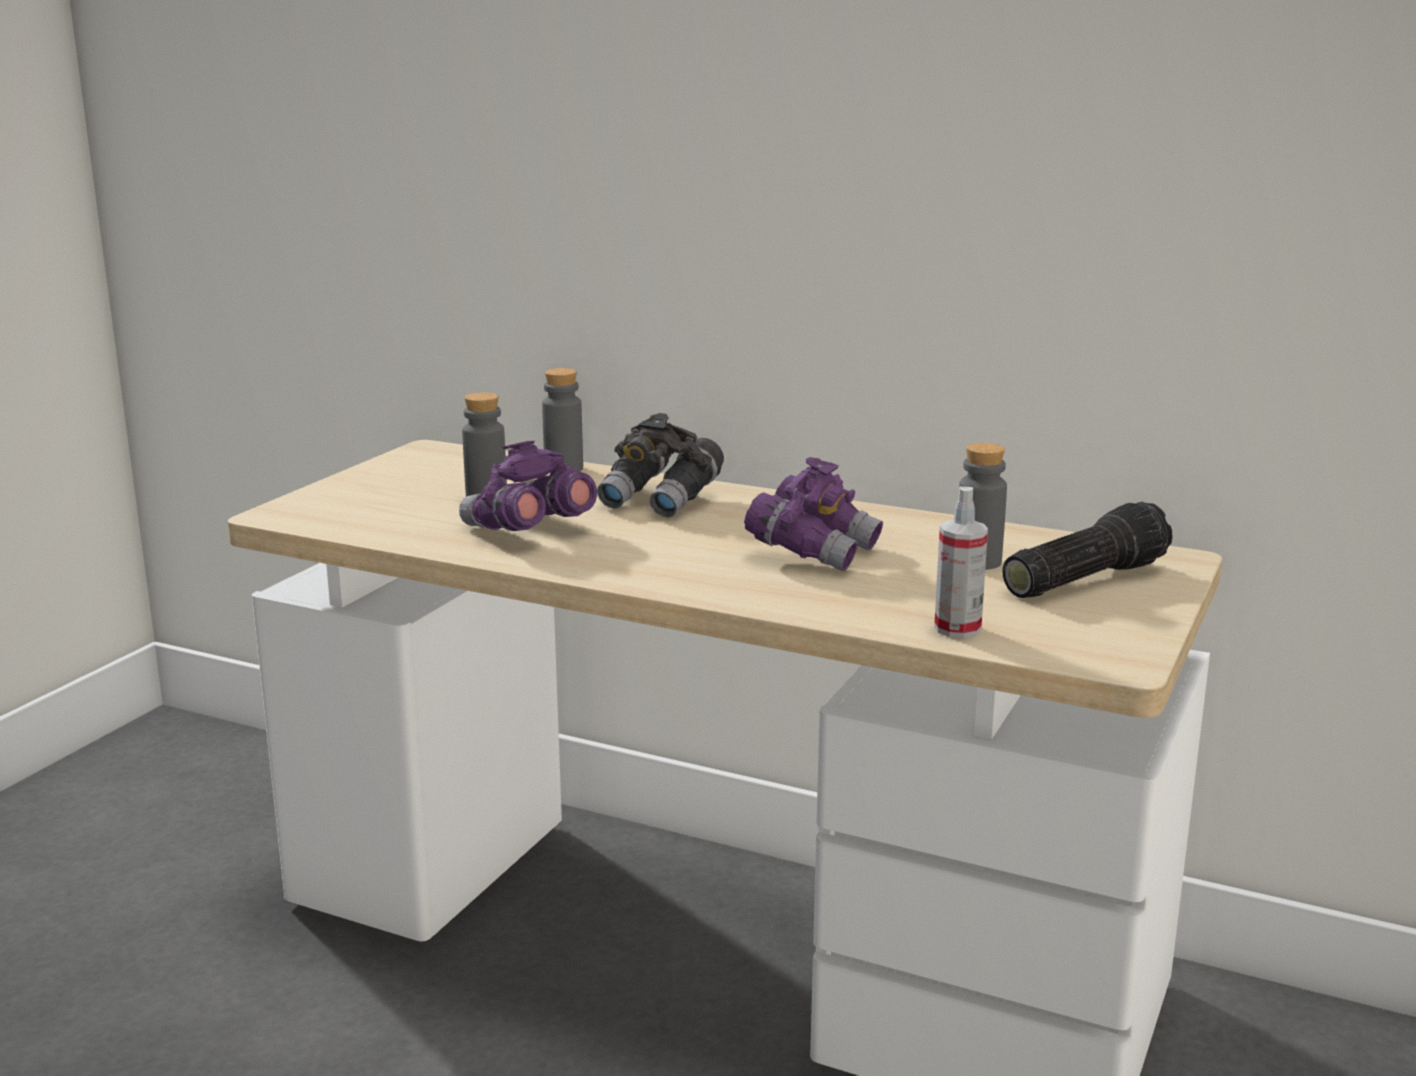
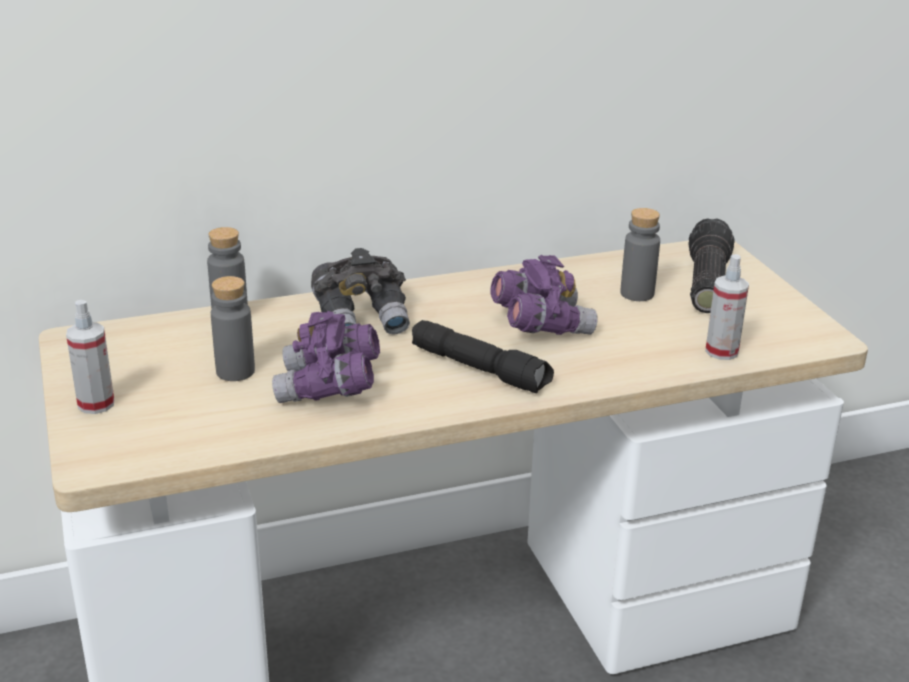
camera: 45 degrees left, 10 degrees up
(355, 486) = (96, 404): none -> spray bottle
(679, 560) = (481, 369): none -> black flashlight

